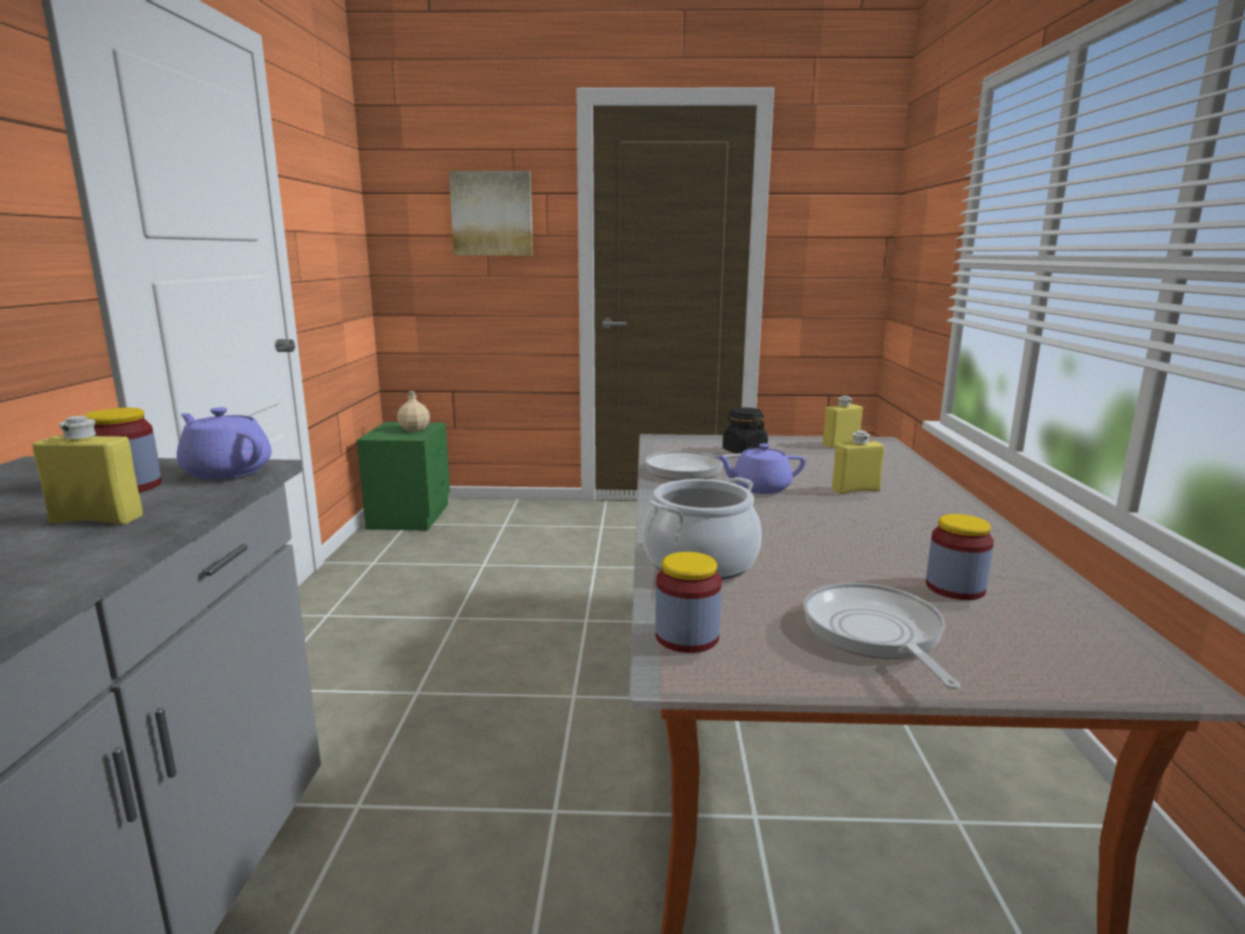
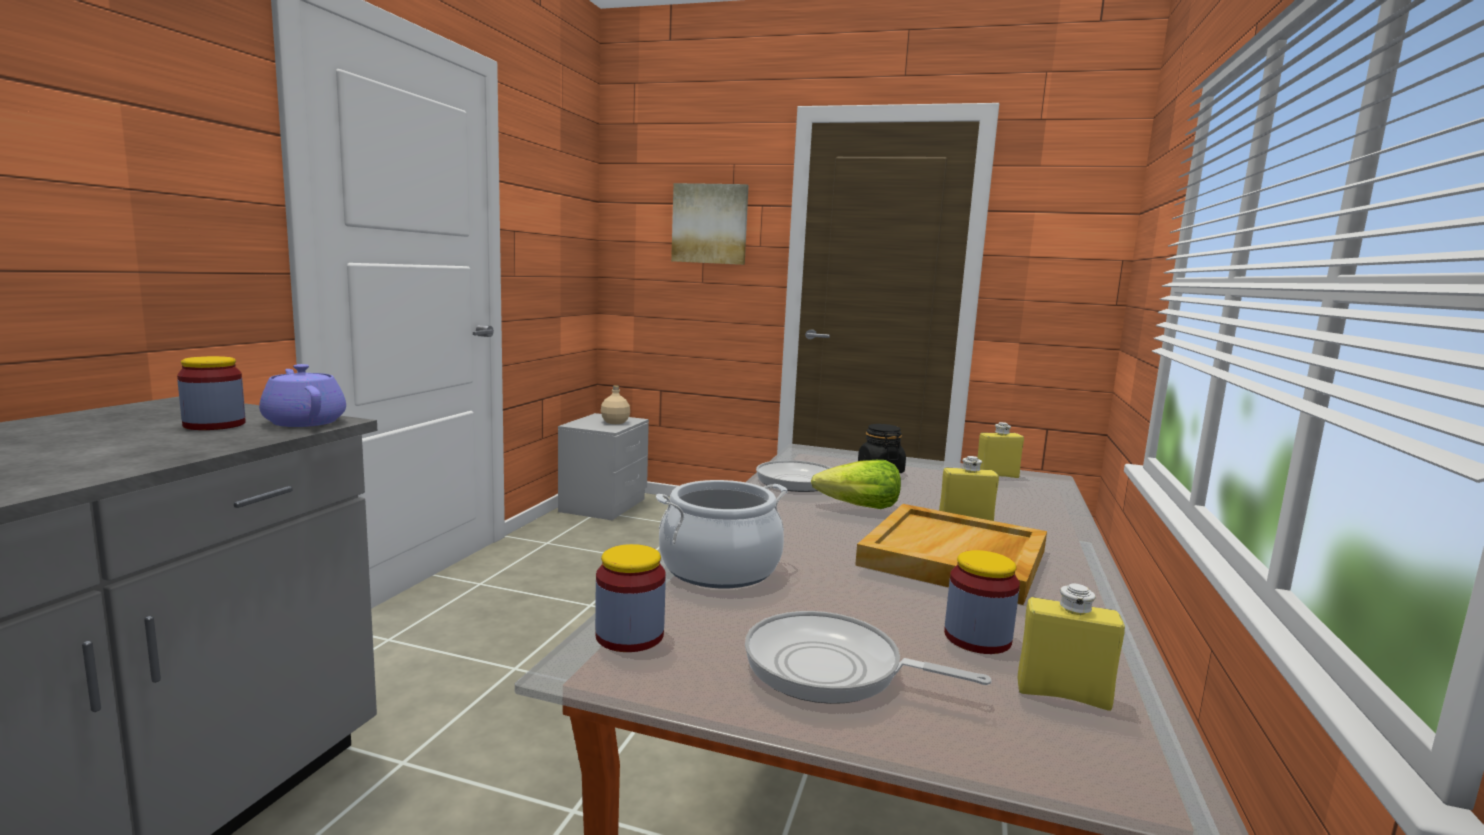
camera: 15 degrees right, 5 degrees down
(97, 519) = (154, 445): yellow bottle -> yellow bottle (1062, 694)
(409, 516) = (603, 505): green nightstand -> grey nightstand
(759, 488) = (859, 507): purple teapot -> lettuce
(875, 634) = (832, 669): frying pan -> frying pan turned 75 degrees counterclockwise
(877, 523) = (955, 558): none -> beige tray

